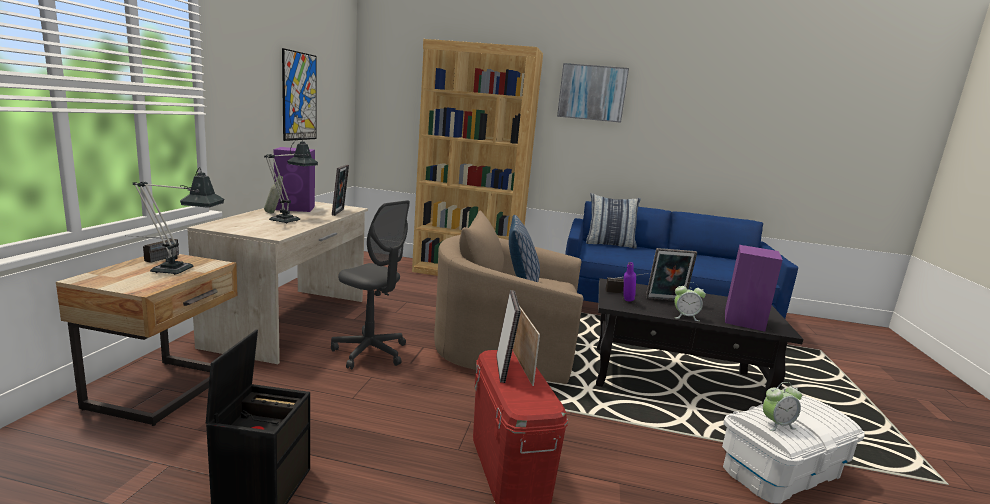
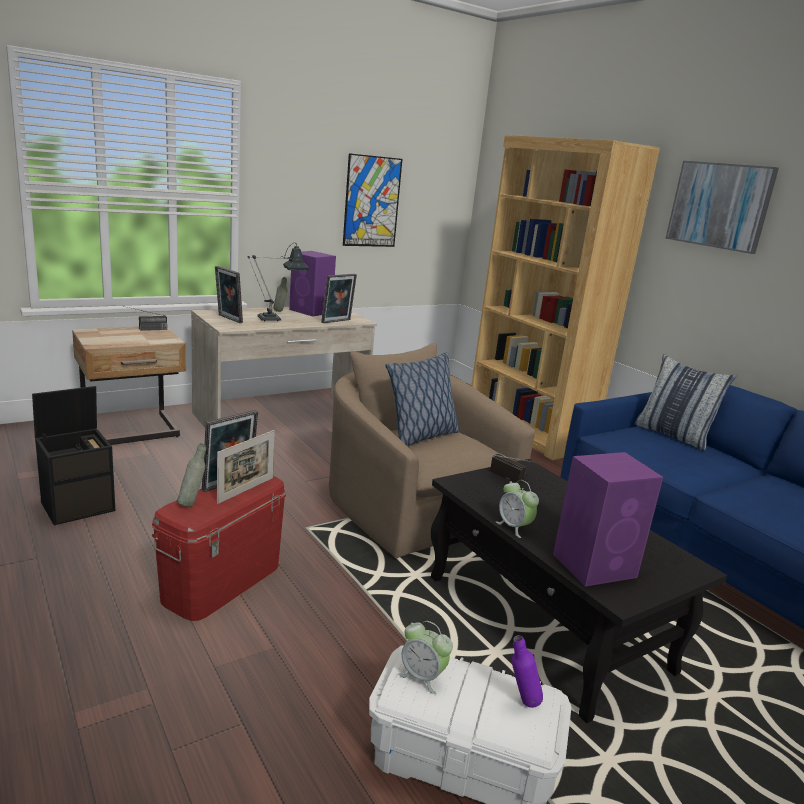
camera: 45 degrees right, 5 degrees up
(181, 271) = (140, 340): table lamp -> none
(370, 353) = (291, 461): grey office chair -> none
(520, 395) = (192, 503): none -> grey bottle
(626, 301) = (485, 487): purple bottle -> purple bottle (521, 703)
(666, 300) = (546, 506): picture frame -> picture frame (228, 319)

